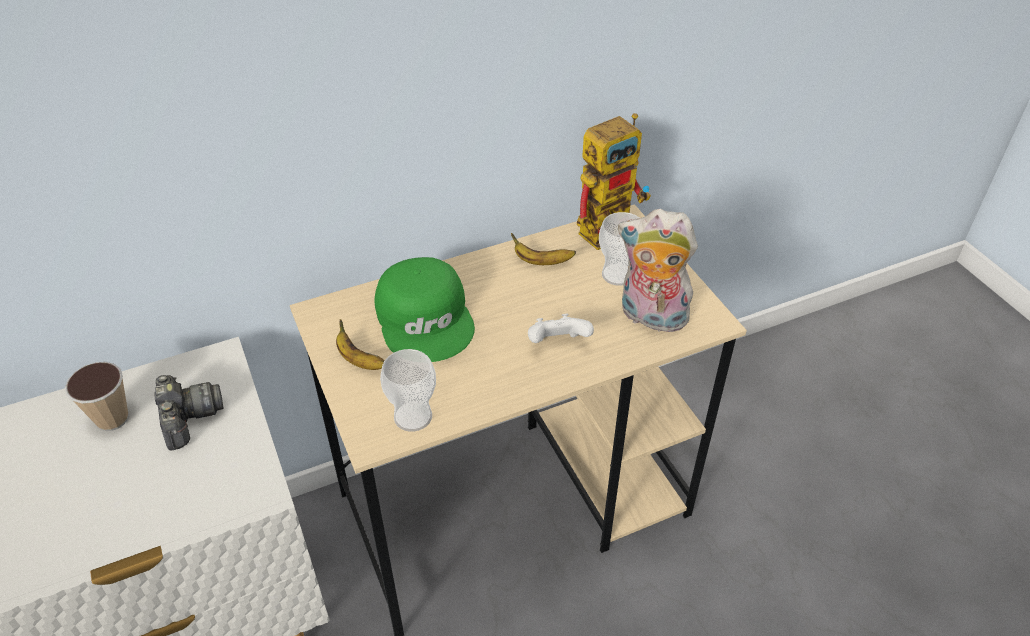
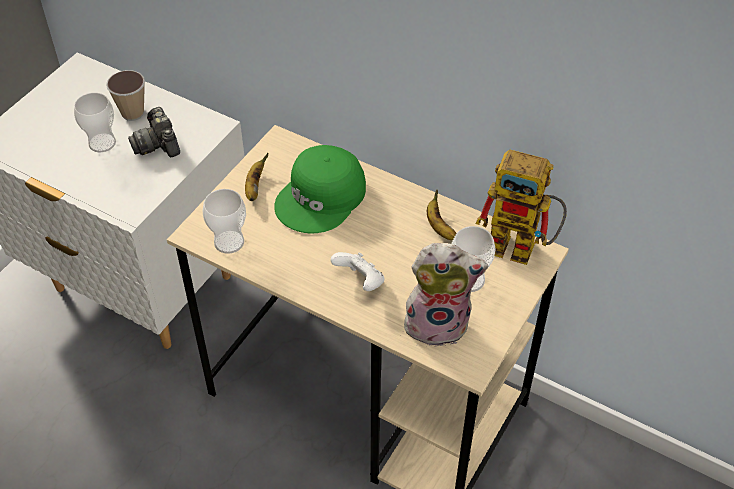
camera: 55 degrees right, 5 degrees up
(123, 469) = (102, 143): none -> cup
(189, 419) = (158, 144): camera -> camera turned 120 degrees clockwise
(650, 317) = (438, 323): plush toy -> plush toy turned 105 degrees clockwise

